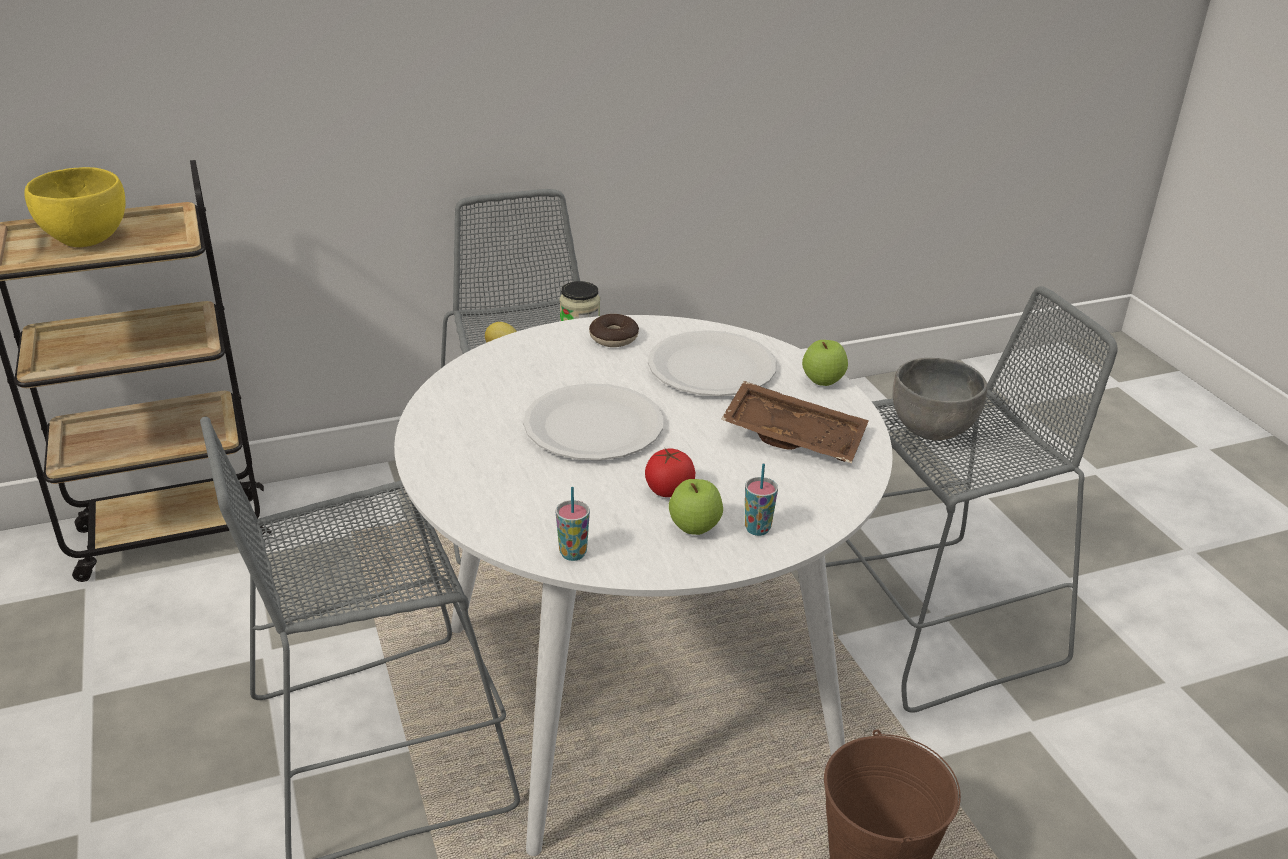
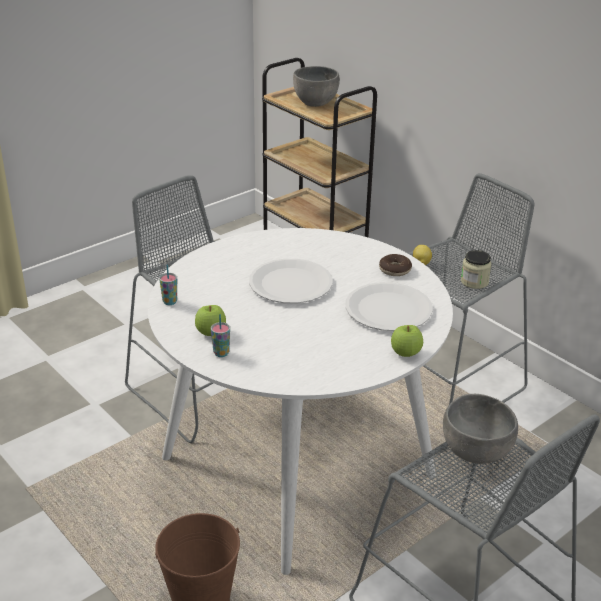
camera: 70 degrees right, 0 degrees up
(86, 239) = (315, 103): yellow bowl -> grey bowl
(668, 490) = (242, 319): tomato -> none
(794, 436) = (328, 352): brown tray -> none

